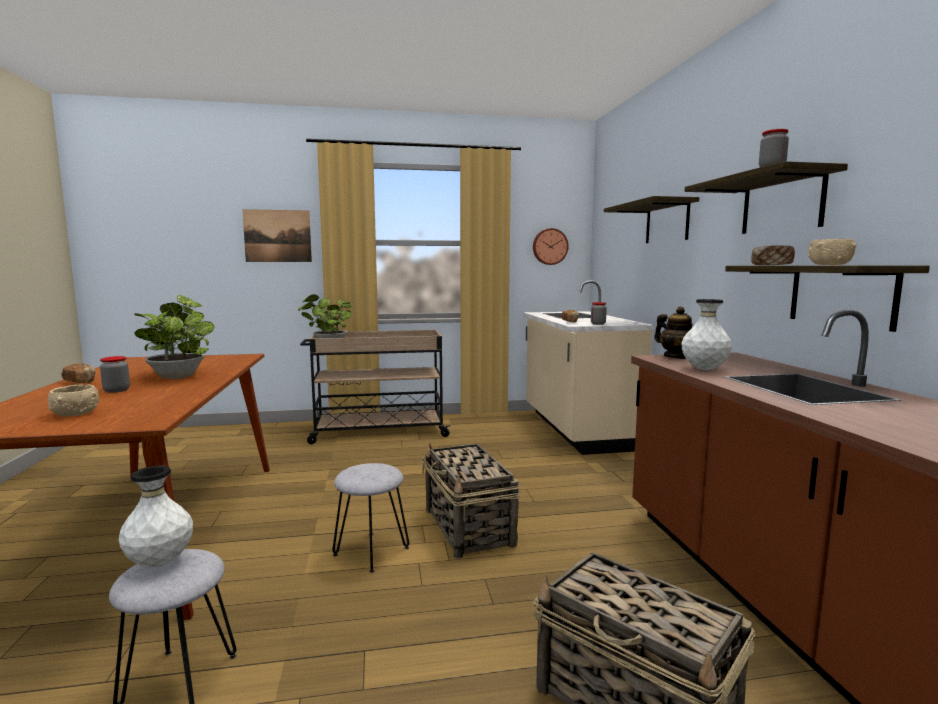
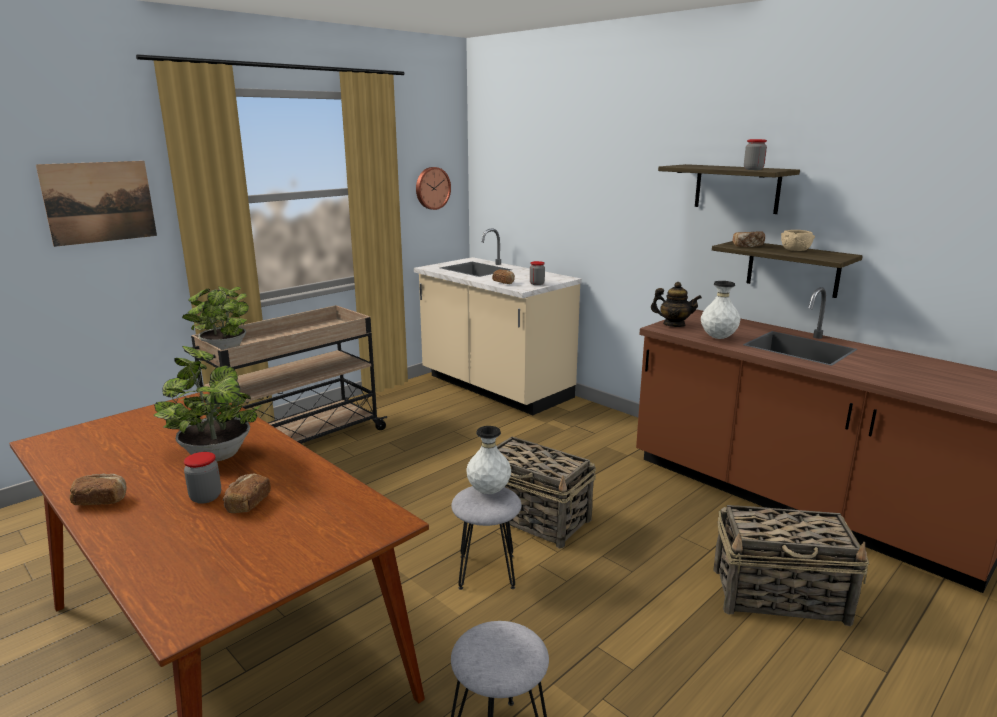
camera: 35 degrees left, 10 degrees up
(75, 413) = (268, 541): beige bowl -> none
(122, 397) = (247, 504): none -> bread
(160, 563) = (483, 648): white vase -> white vase (489, 491)
(667, 222) = (596, 179): shelf -> none

